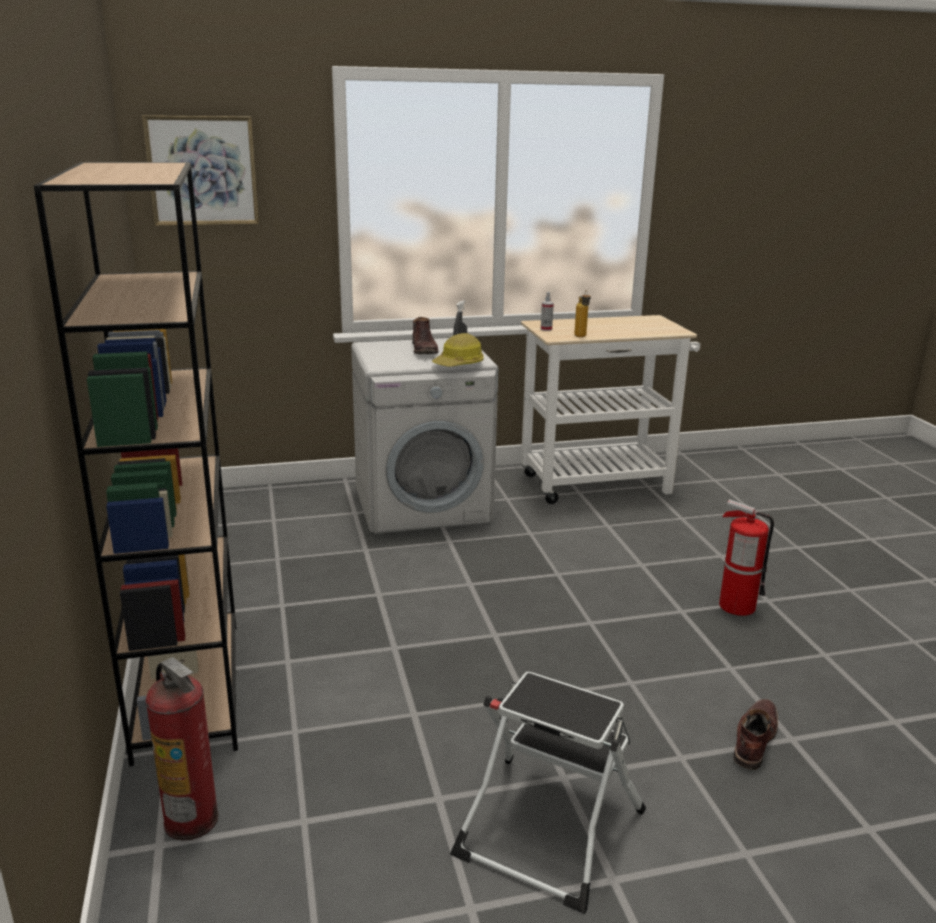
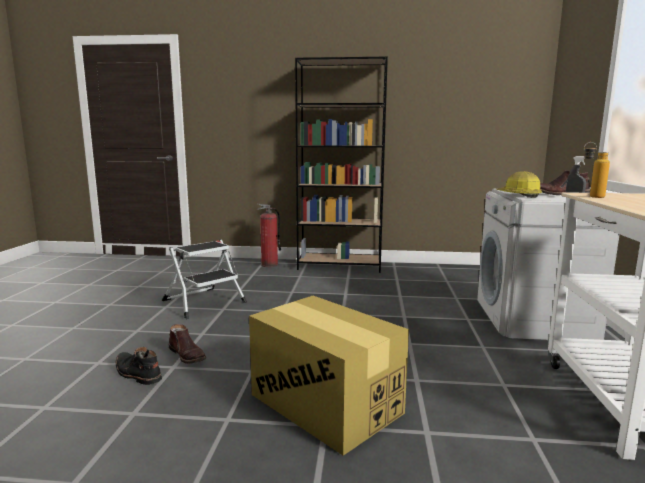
camera: 110 degrees right, 10 degrees down
(202, 171) = (570, 73): picture -> none
(546, 329) = (618, 194): spray bottle -> none
(736, 606) = (325, 403): fire extinguisher -> cardboard box
(841, 765) = (137, 374): none -> black boot

